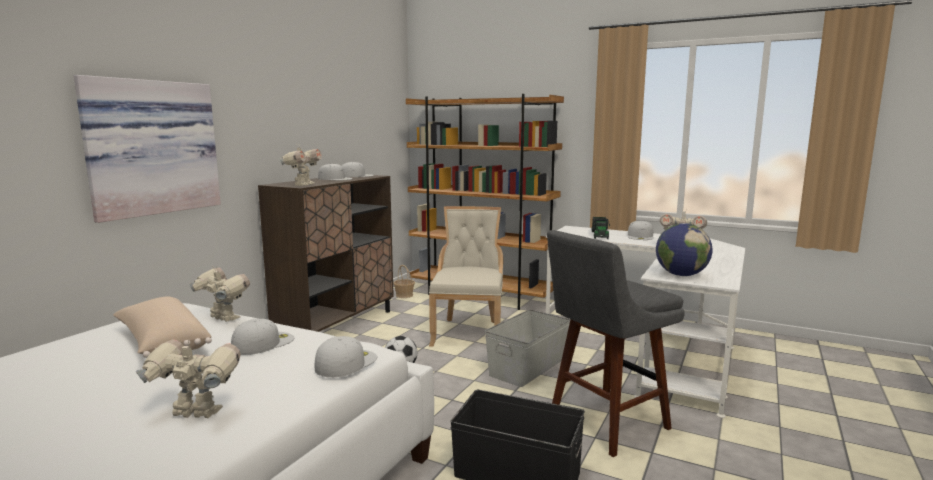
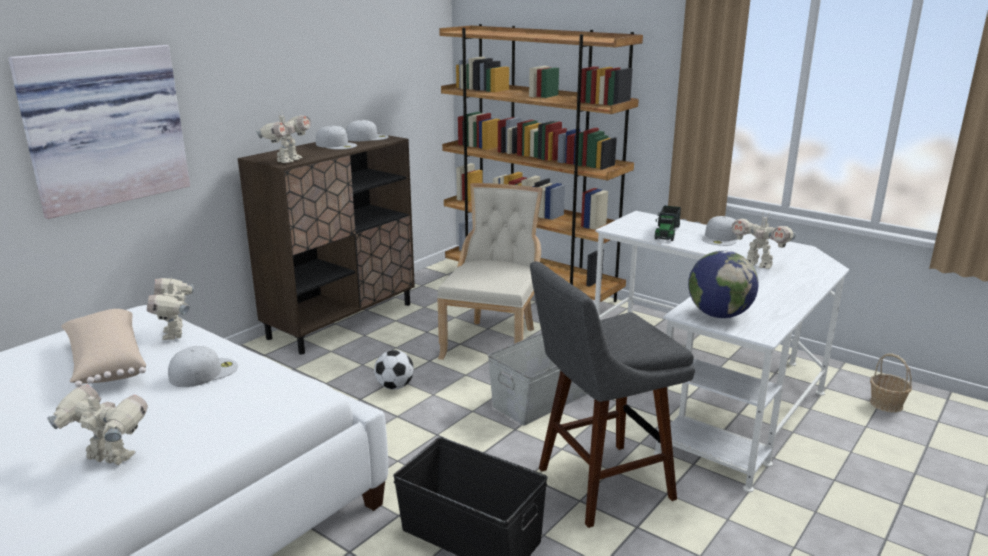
camera: 10 degrees right, 10 degrees up
(223, 319) = (176, 334): toy robot -> toy robot turned 150 degrees counterclockwise
(346, 362) = (275, 408): white cap -> none
(404, 295) = (436, 281): basket -> basket (886, 404)

